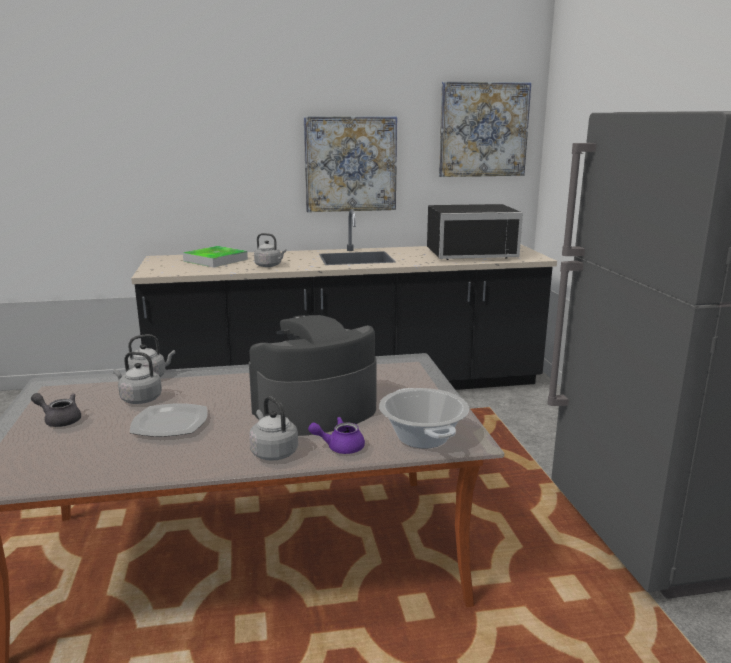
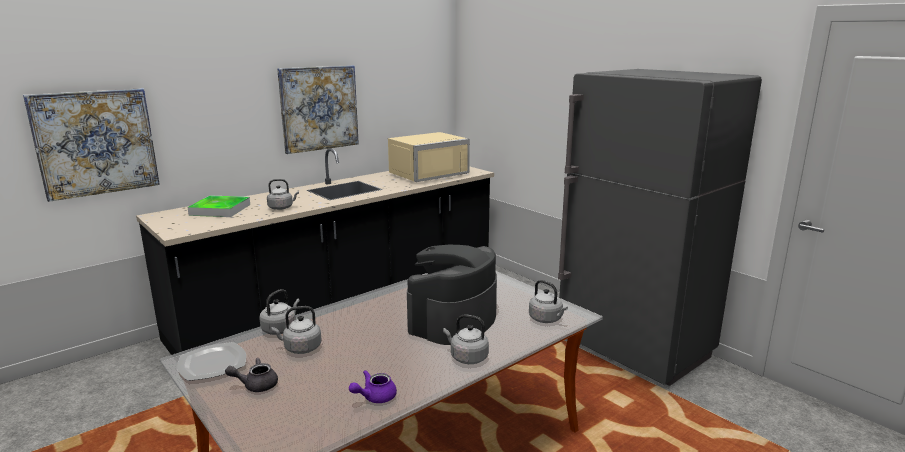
camera: 30 degrees left, 0 degrees up
(169, 423) = (358, 360): plate -> plate (212, 364)
(340, 447) = (505, 341): purple teapot -> purple teapot (374, 397)
(423, 437) = (546, 319): cooking pot -> grey kettle
(470, 253) = (426, 174): black microwave -> beige microwave
(483, 130) = (416, 73): picture -> picture (96, 142)

